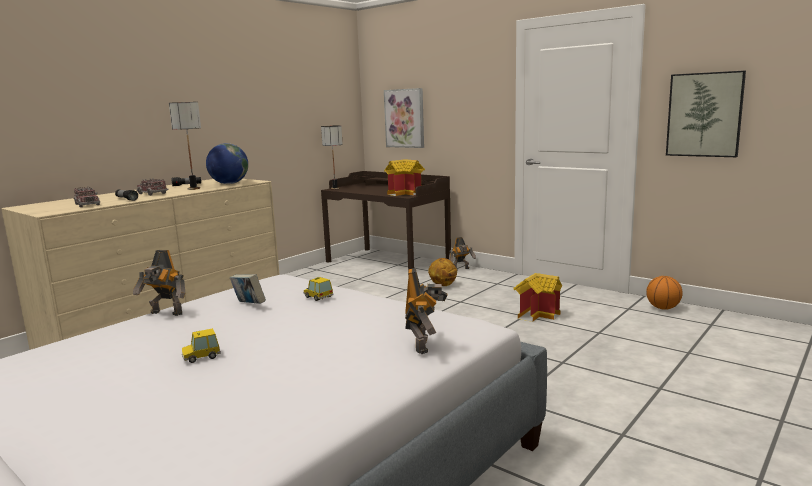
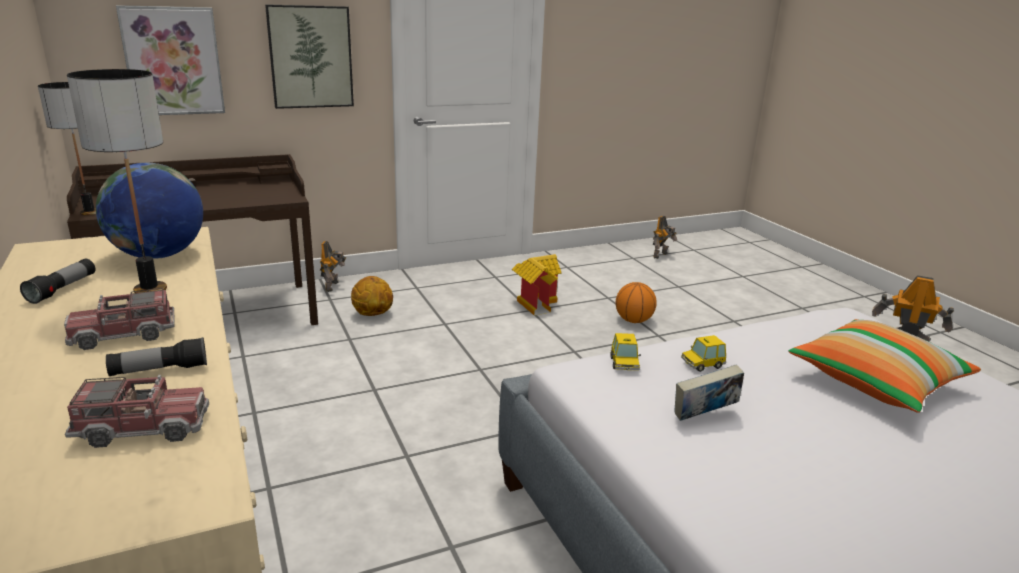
camera: 65 degrees left, 10 degrees up
(165, 313) = (704, 493): toy robot -> toy robot (661, 255)
(201, 356) = (916, 479): toy car -> toy car (624, 363)
(341, 340) = (877, 381): none -> pillow
(406, 193) = (267, 194): toy house -> none
(663, 308) = (581, 257): basketball -> basketball (633, 320)
(704, 115) = (599, 59): picture -> picture (310, 57)

